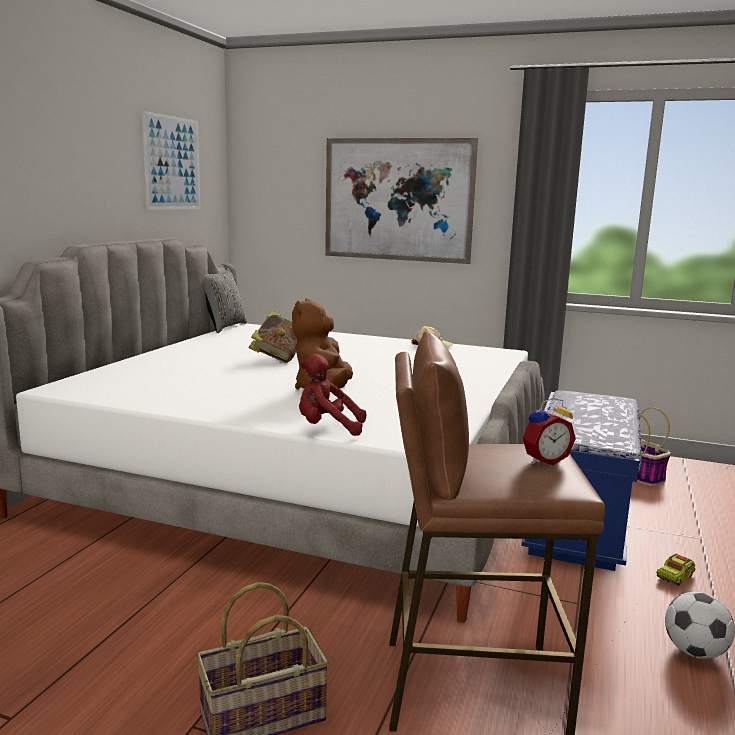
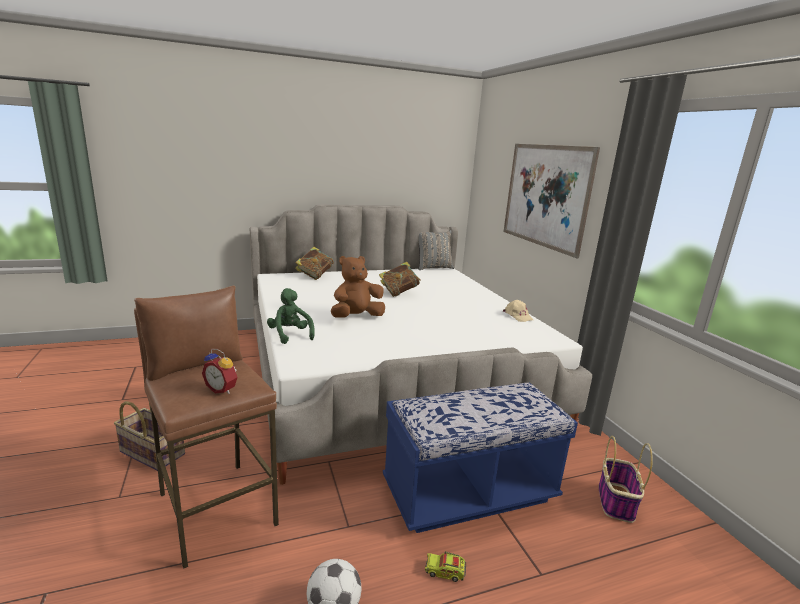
camera: 50 degrees right, 5 degrees up
(117, 371) = (314, 276): none -> book
(172, 163) = (414, 159): picture -> none
(327, 428) = (290, 335): red plush toy -> green plush toy

